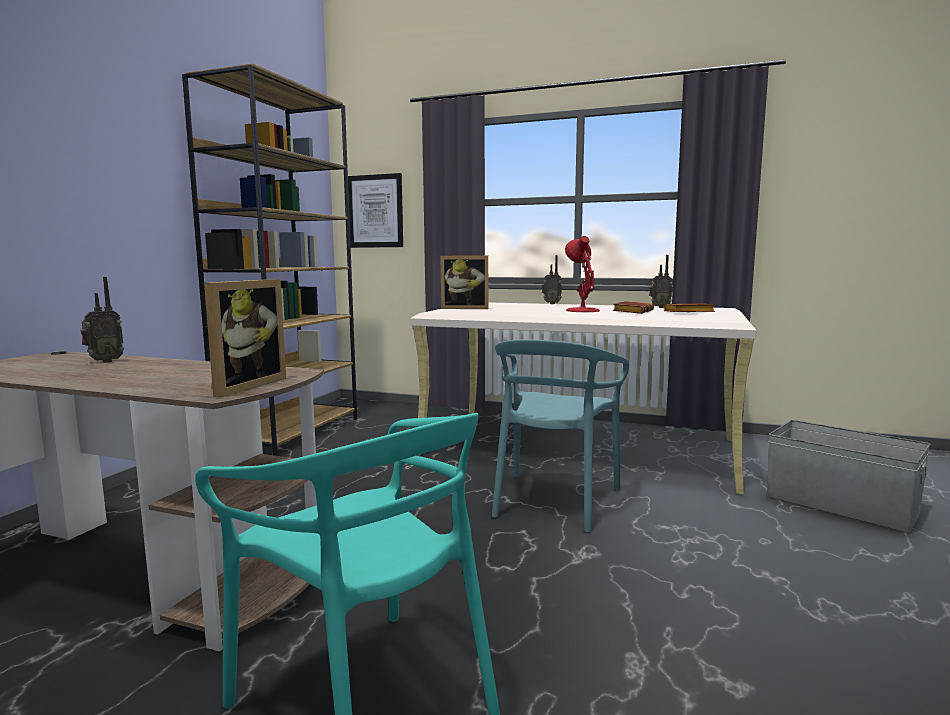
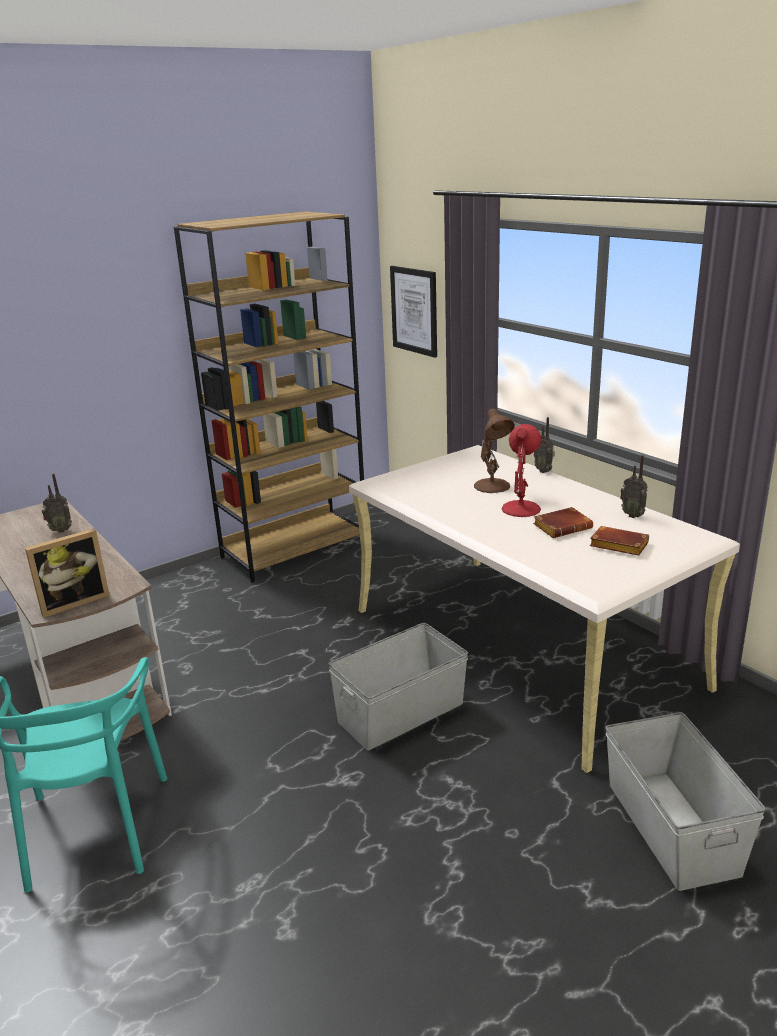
camera: 35 degrees right, 15 degrees up
(465, 308) = (424, 472): picture frame -> none
(535, 308) = (493, 486): none -> brown table lamp
(554, 500) = (399, 712): turquoise chair -> grey storage box

